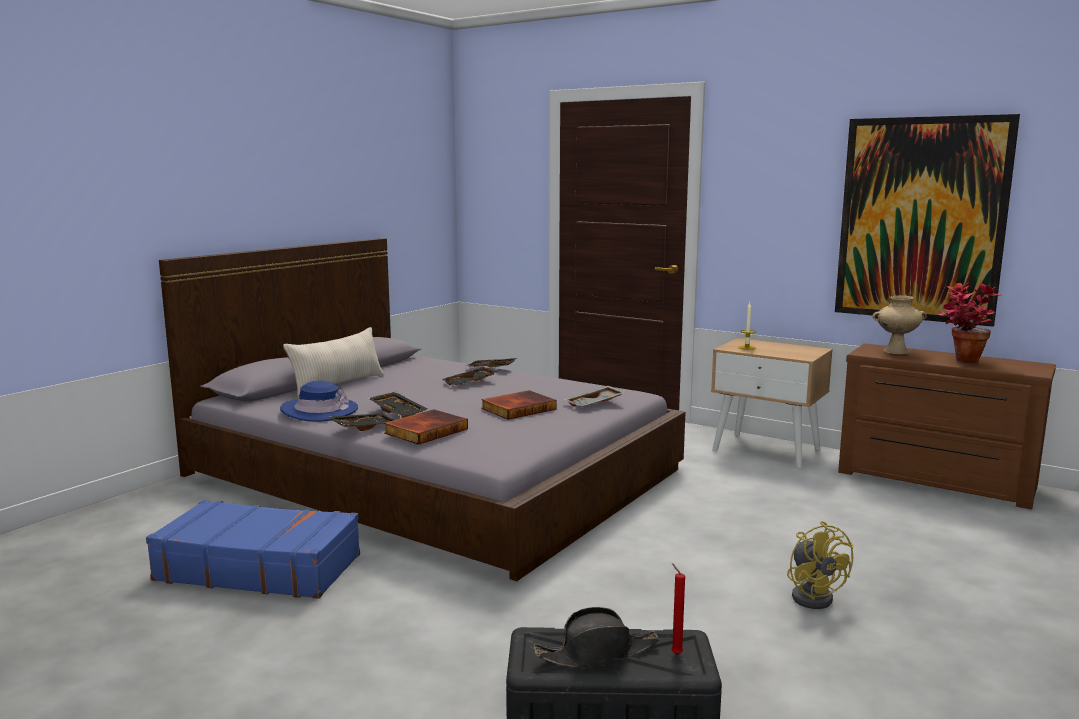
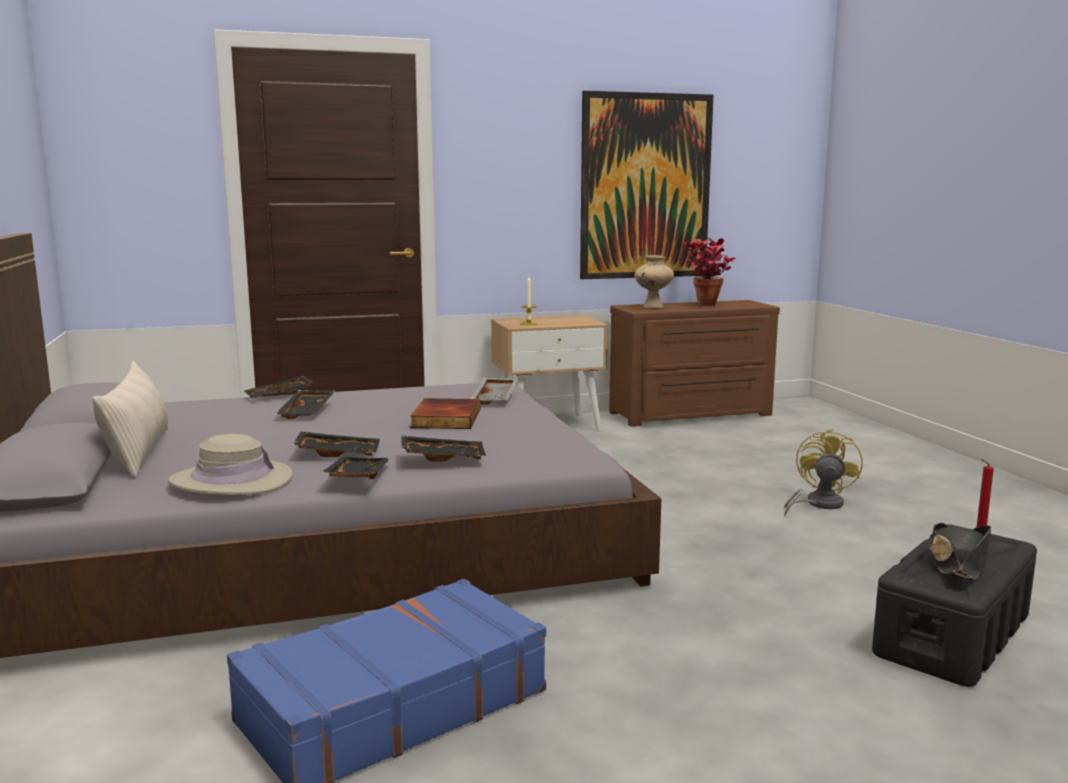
camera: 50 degrees left, 0 degrees up
(319, 411) = (231, 481): blue hat -> beige hat
(425, 430) = (443, 457): book -> black tray
(814, 596) = (818, 504): yellow fan -> yellow fan turned 90 degrees counterclockwise

